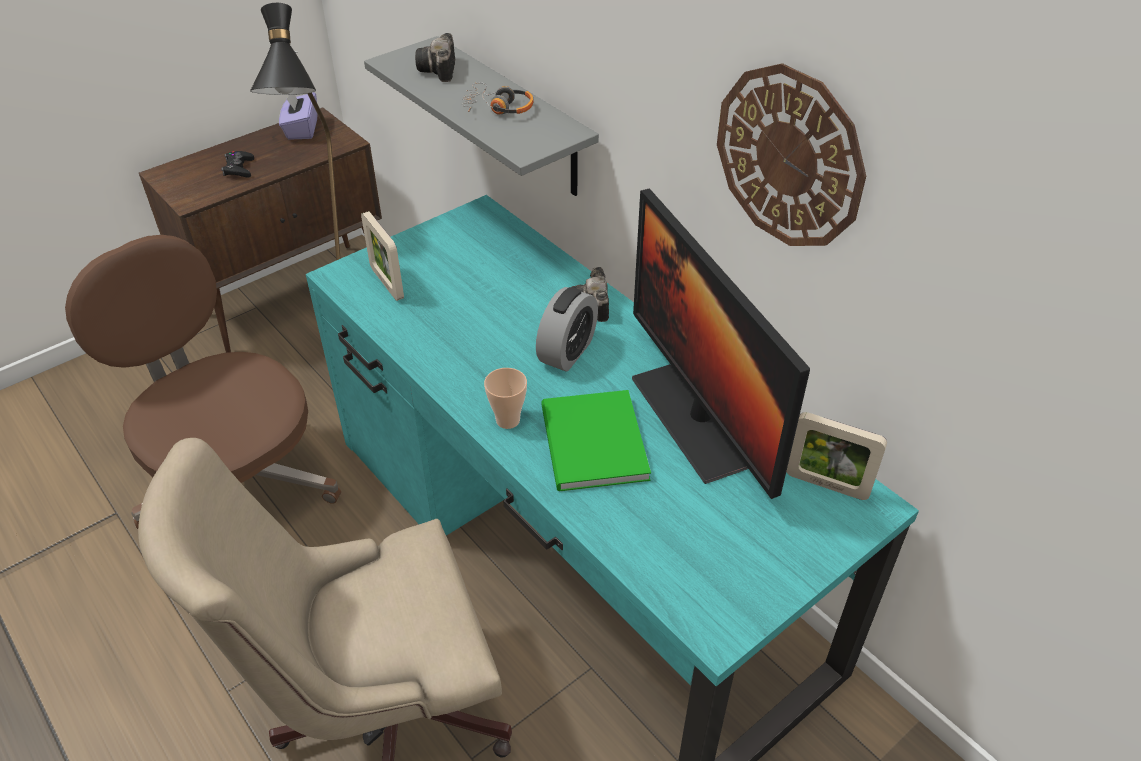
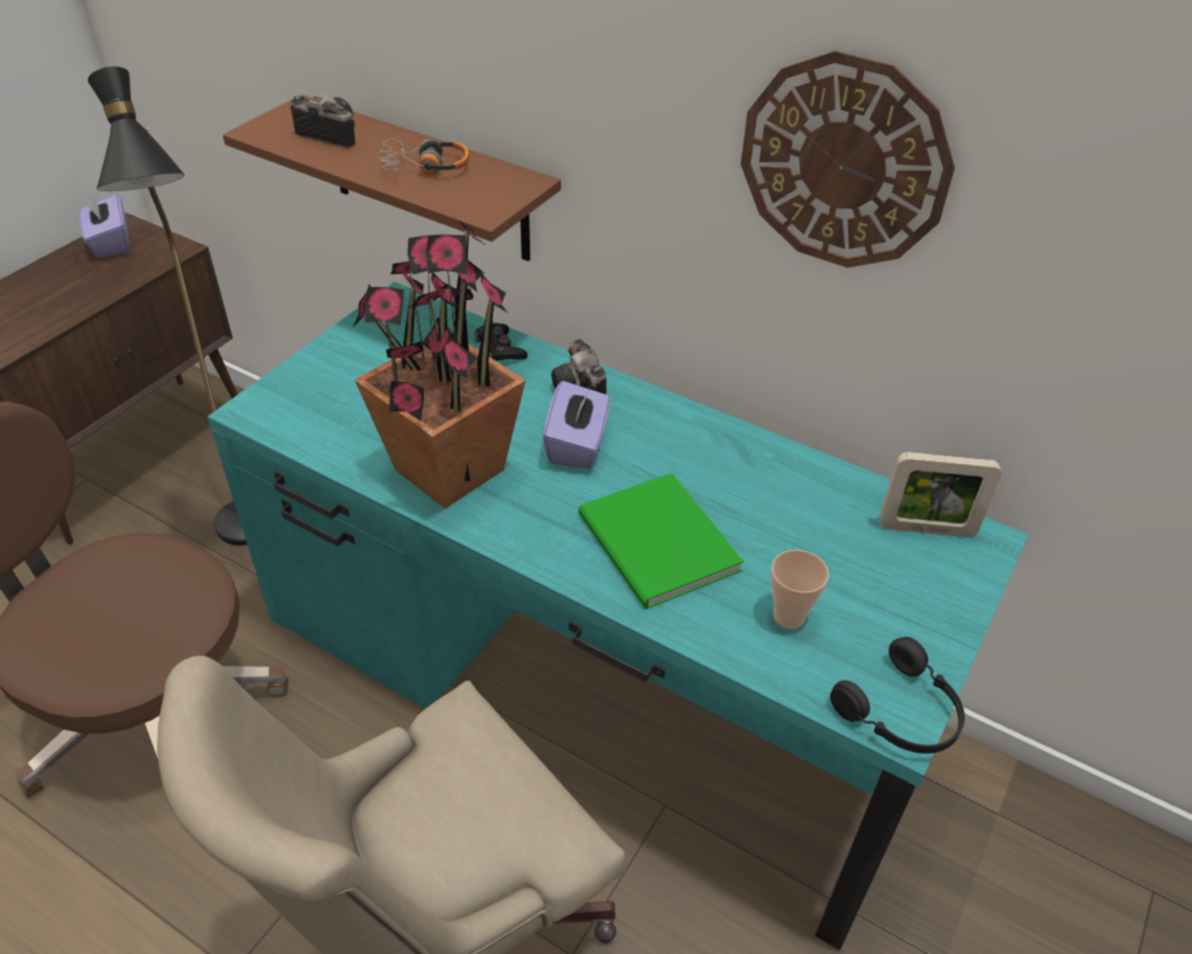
camera: 20 degrees left, 0 degrees up
(239, 169) = (45, 304): black game controller -> black game controller (499, 349)
(387, 283) = (320, 408): picture frame -> none
(439, 71) = (328, 134): camera -> camera turned 135 degrees clockwise
(459, 350) = (448, 469): none -> potted plant
(508, 420) = (546, 540): cup -> cup (789, 616)
(513, 118) = (428, 180): grey shelf -> brown shelf
(567, 352) = (577, 445): alarm clock -> purple tissue box
(697, 418) = (757, 488): monitor -> none
(725, 625) = (902, 714): none -> black headphones

